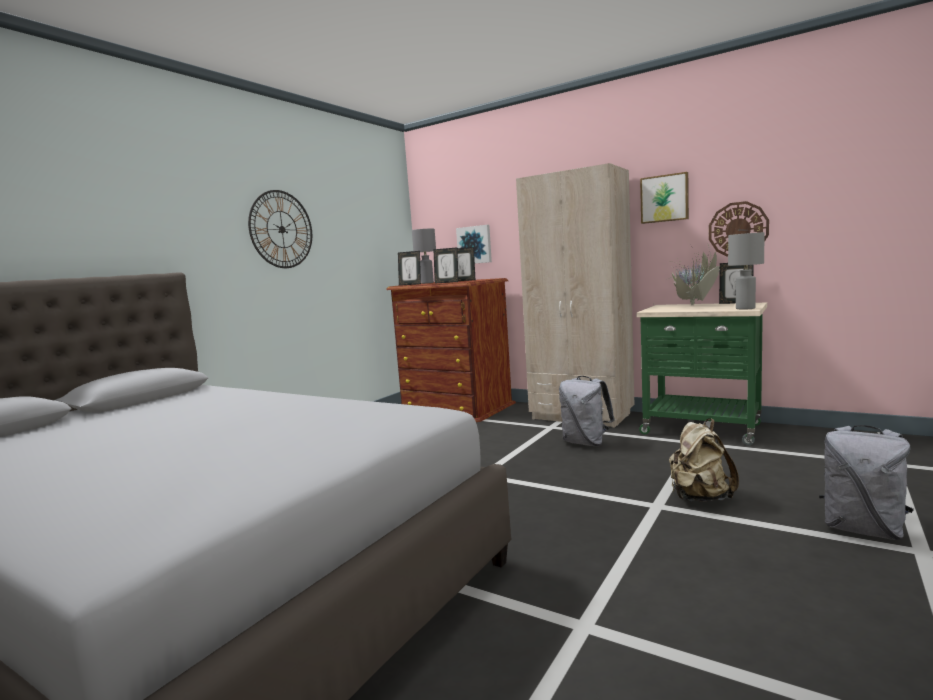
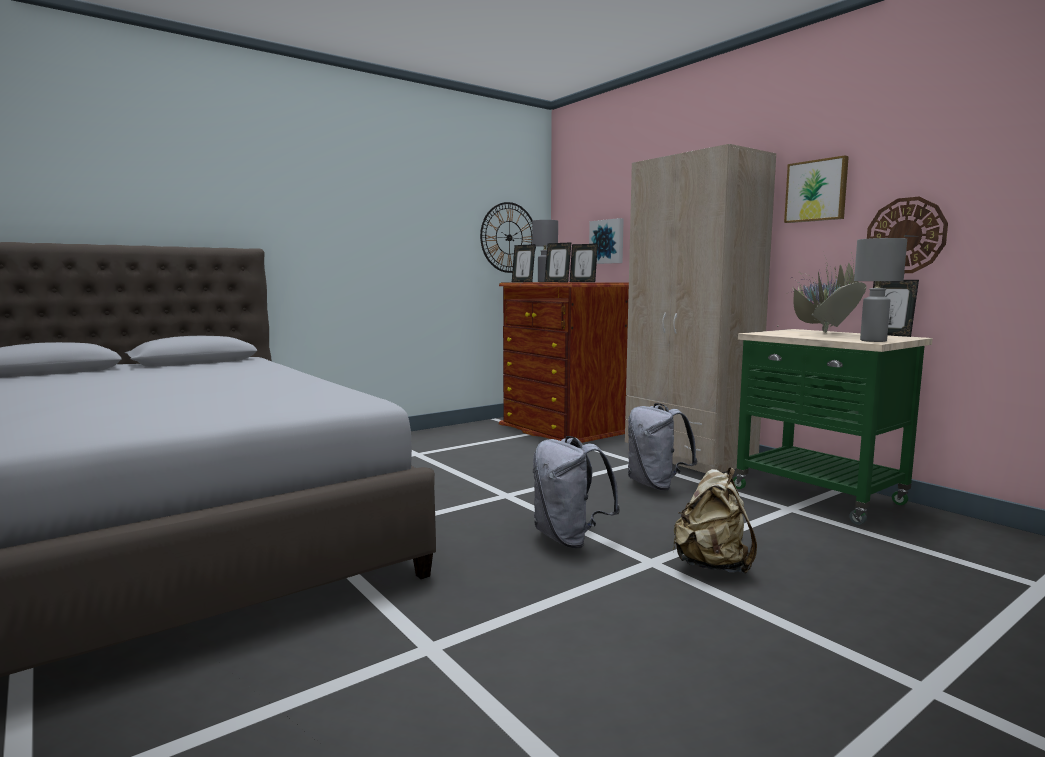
camera: 20 degrees right, 0 degrees up
(281, 229) = (381, 213): wall clock -> wall clock (509, 237)
(863, 529) = (878, 646): grey backpack -> grey backpack (570, 539)

